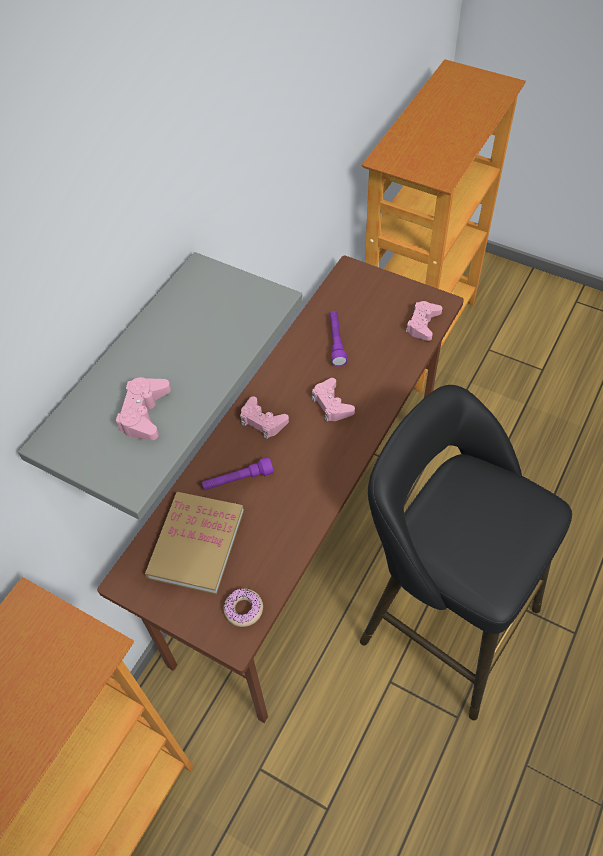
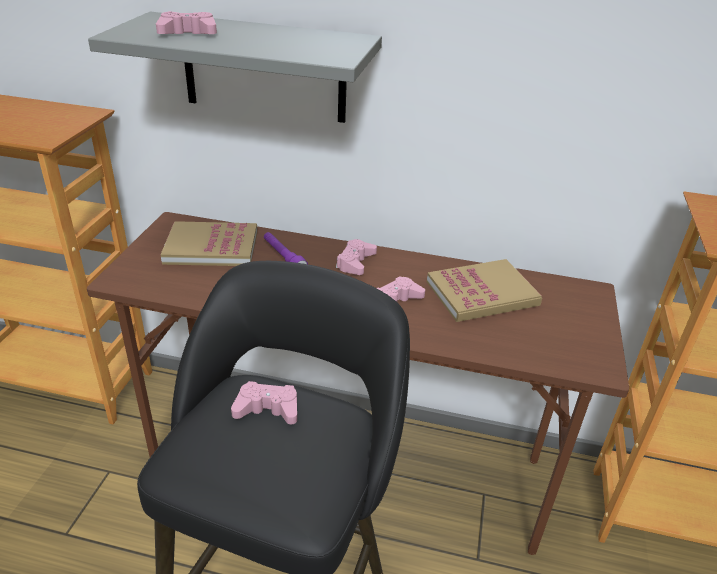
camera: 70 degrees right, 20 degrees down
(243, 609) = (146, 280): donut -> none
(336, 342) = (482, 294): purple flashlight -> book
(423, 324) = (555, 356): pink game controller -> pink game controller (267, 409)

